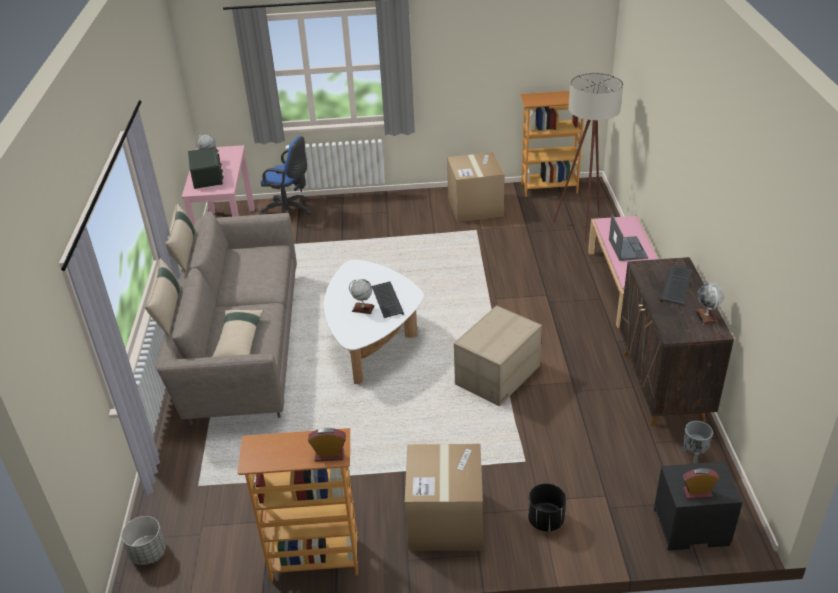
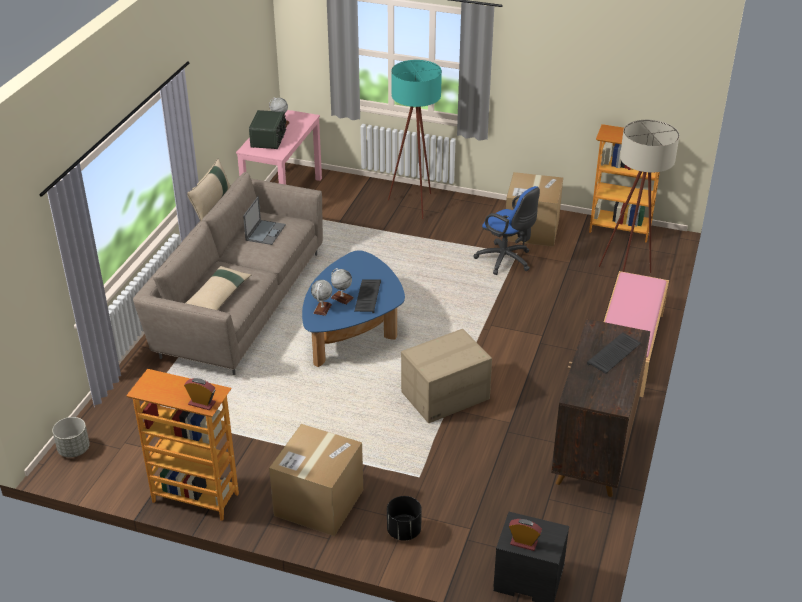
camera: 20 degrees right, 0 degrees up
(168, 311) = (168, 254): beige pillow -> none
(289, 211) = (351, 189): blue office chair -> blue office chair (506, 261)
(359, 213) = (415, 207): none -> turquoise floor lamp
(372, 339) = (353, 330): white coffee table -> blue coffee table
(627, 248) = (630, 310): laptop -> laptop (265, 232)
(693, 455) = (577, 521): grey planter -> none
(706, 317) = (618, 390): globe -> globe (322, 309)

